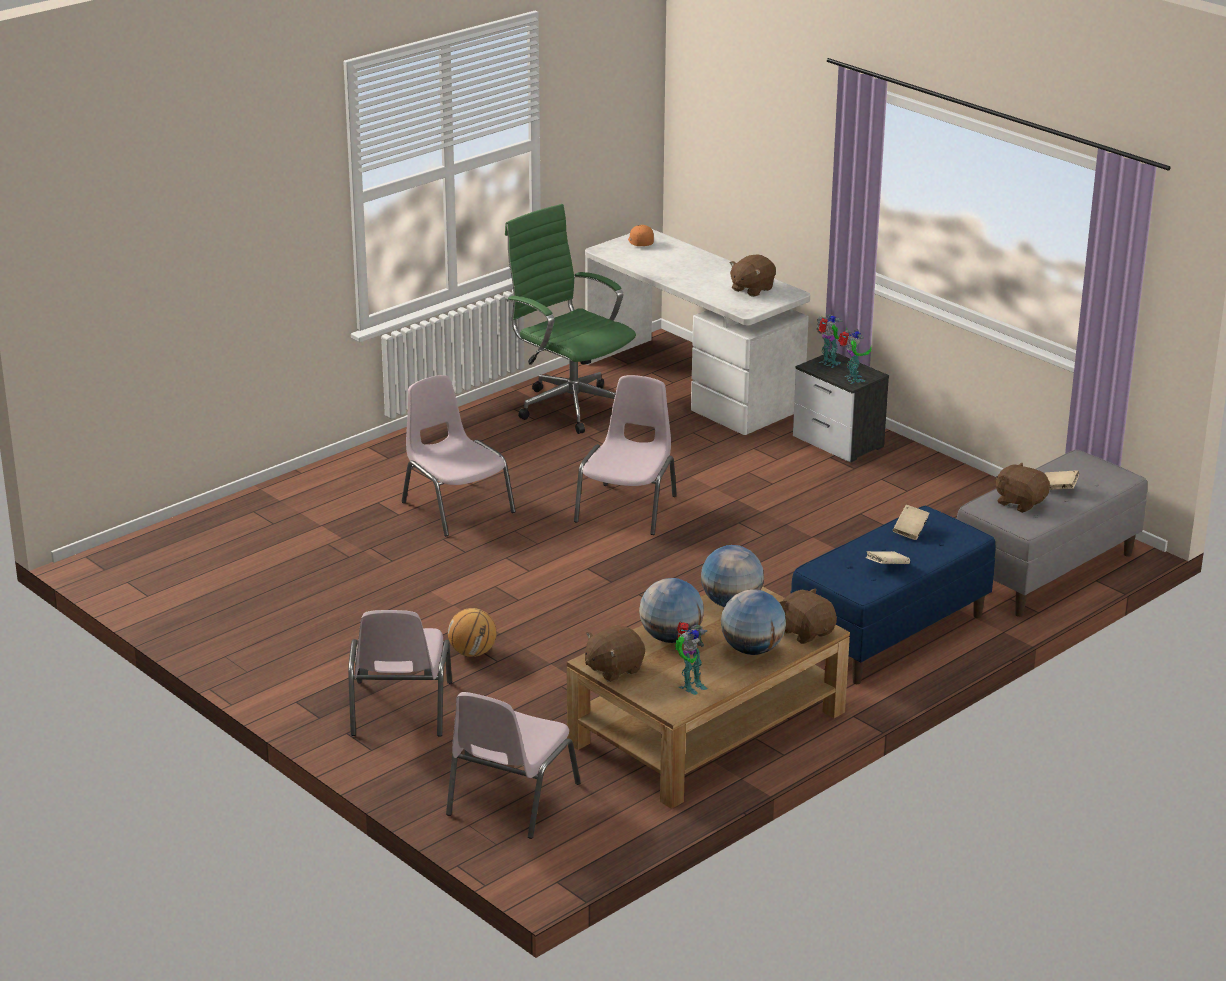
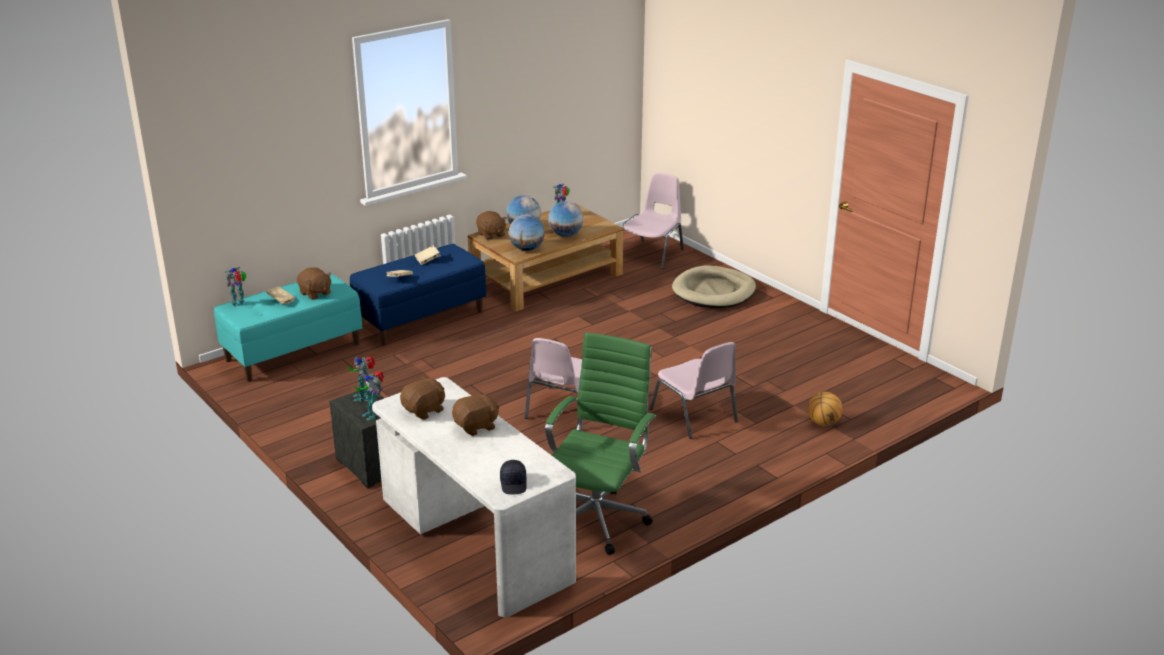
camera: 175 degrees left, 0 degrees up
(399, 710) = (714, 291): pink chair -> beige dog bed
(473, 653) = (675, 318): basketball -> basketball (823, 423)
(569, 406) = (598, 518): green office chair -> green office chair turned 120 degrees counterclockwise
(613, 669) = (599, 223): brown plush toy -> brown plush toy (476, 426)
(640, 242) = (514, 484): orange cap -> black cap
(1046, 571) = (293, 352): grey bench -> turquoise bench
(1115, 483) = (239, 303): none -> toy robot

